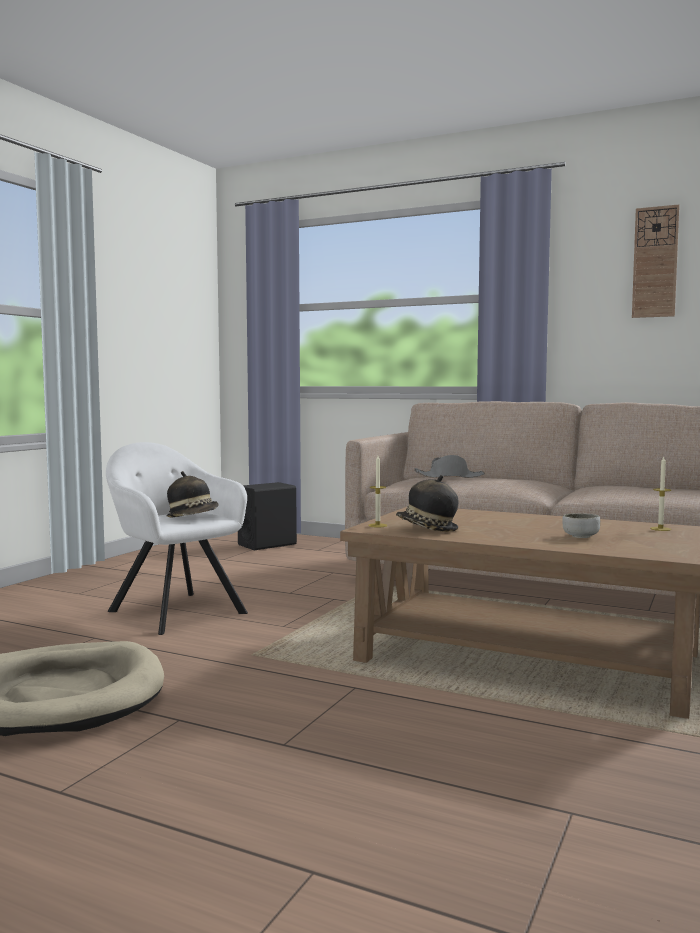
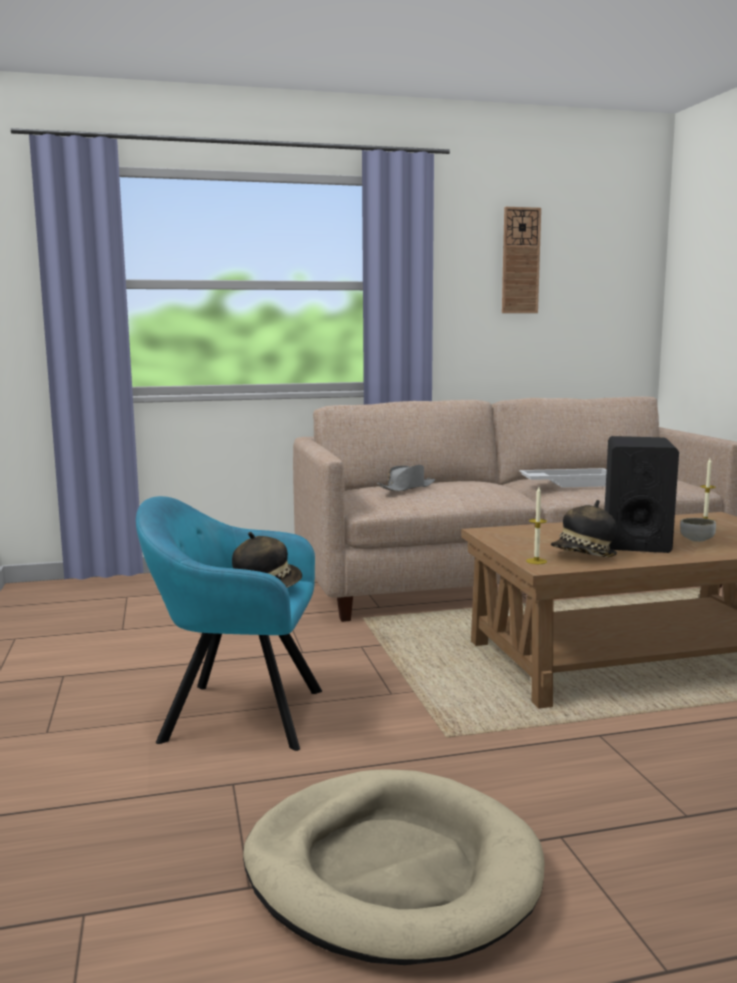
camera: 40 degrees left, 5 degrees up
(174, 611) = (236, 714): white armchair -> turquoise armchair
(267, 544) = (128, 596): black speaker -> black speaker (635, 541)
(606, 488) = (567, 483): none -> white tray

